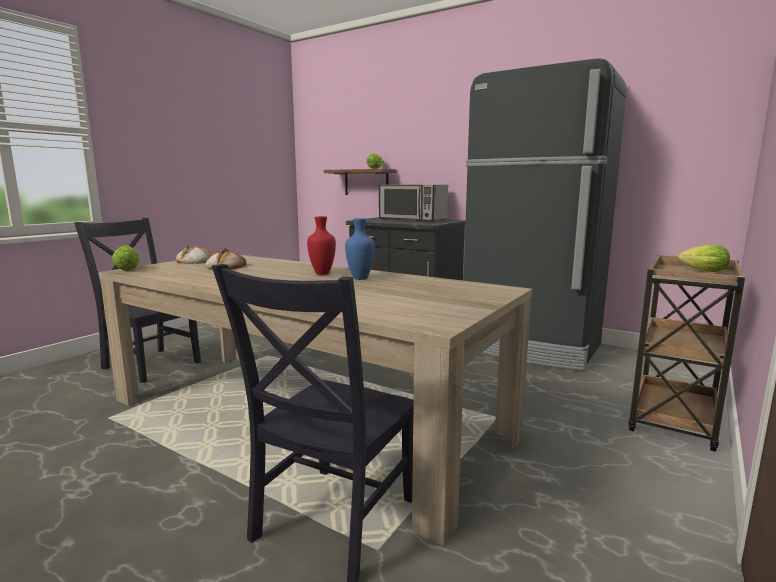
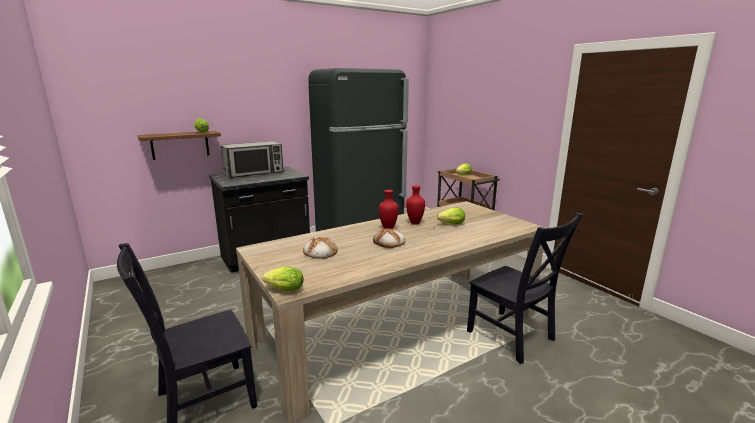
camera: 65 degrees left, 5 degrees up
(195, 261) = (273, 261): bread -> bread (389, 242)
(359, 278) = (414, 223): blue vase -> red vase
(376, 290) = (450, 224): none -> lettuce

